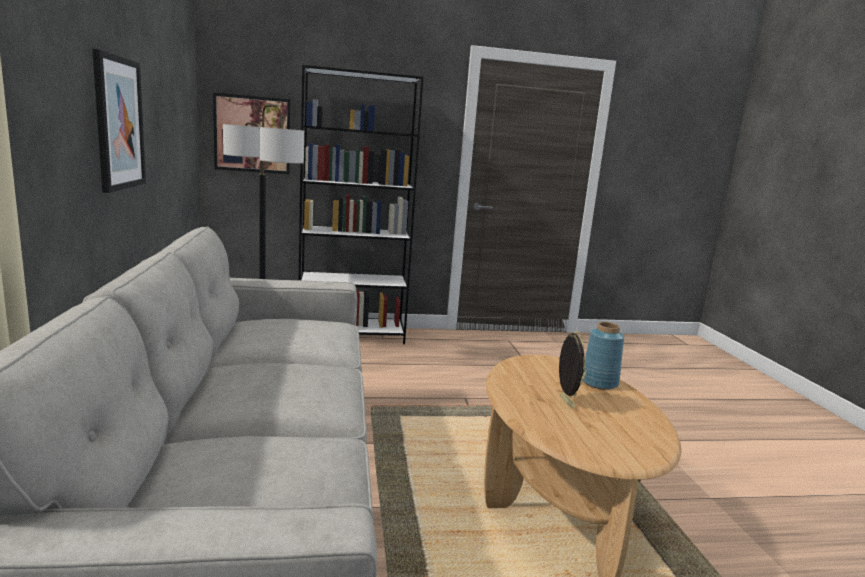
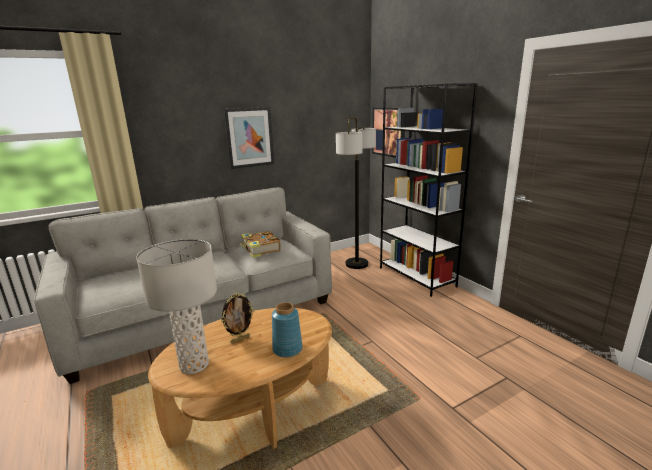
camera: 70 degrees right, 5 degrees up
(290, 335) = (260, 250): none -> book
(617, 437) = (194, 364): none -> white table lamp

